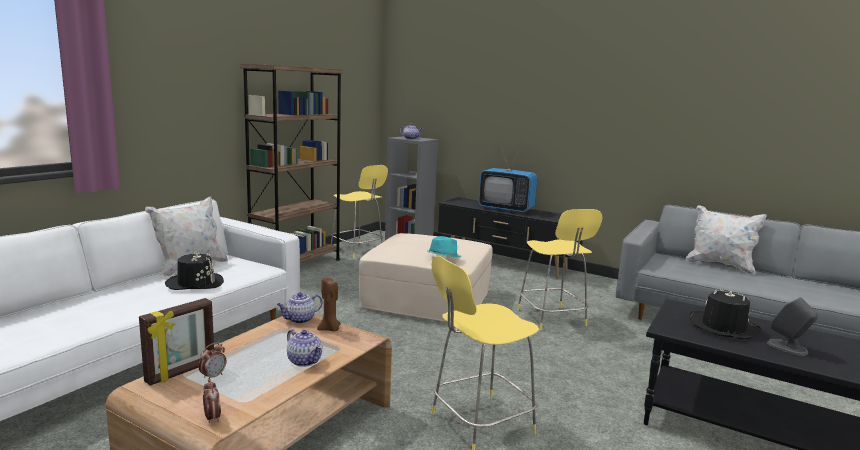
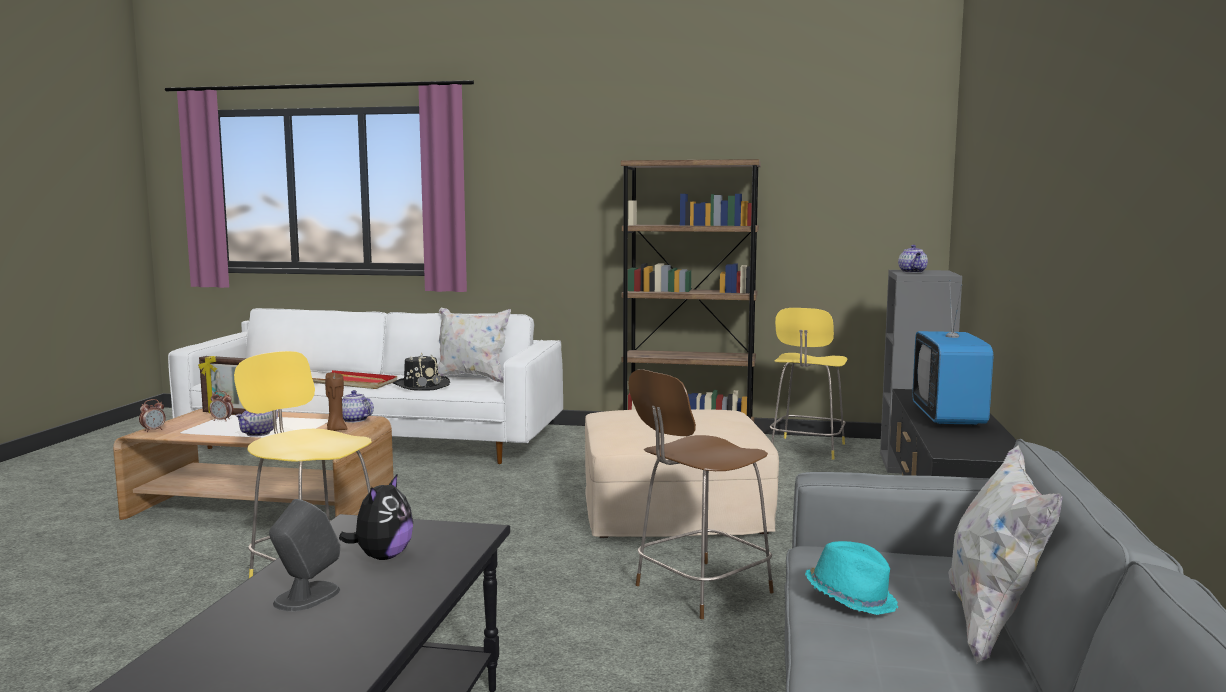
camera: 70 degrees right, 5 degrees down
(128, 305) = (354, 383): none -> red tray
(443, 257) = (621, 430): turquoise hat -> turquoise hat (851, 598)
(552, 319) = (699, 590): yellow stool -> brown stool
(723, 327) = (382, 557): black hat -> plush toy

